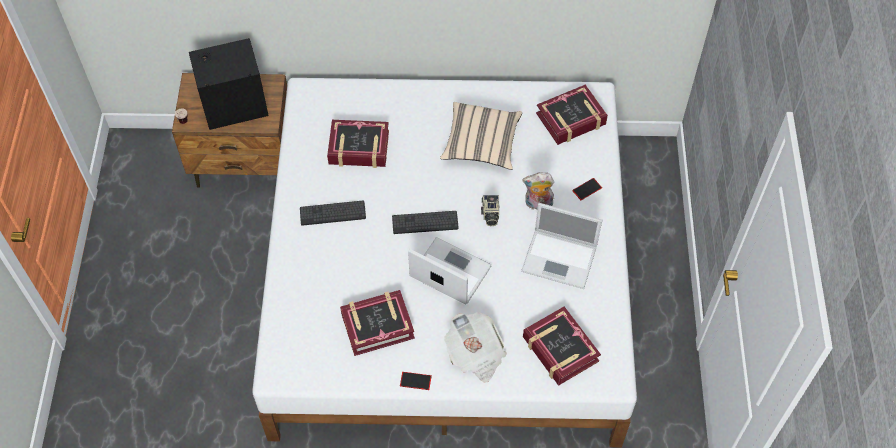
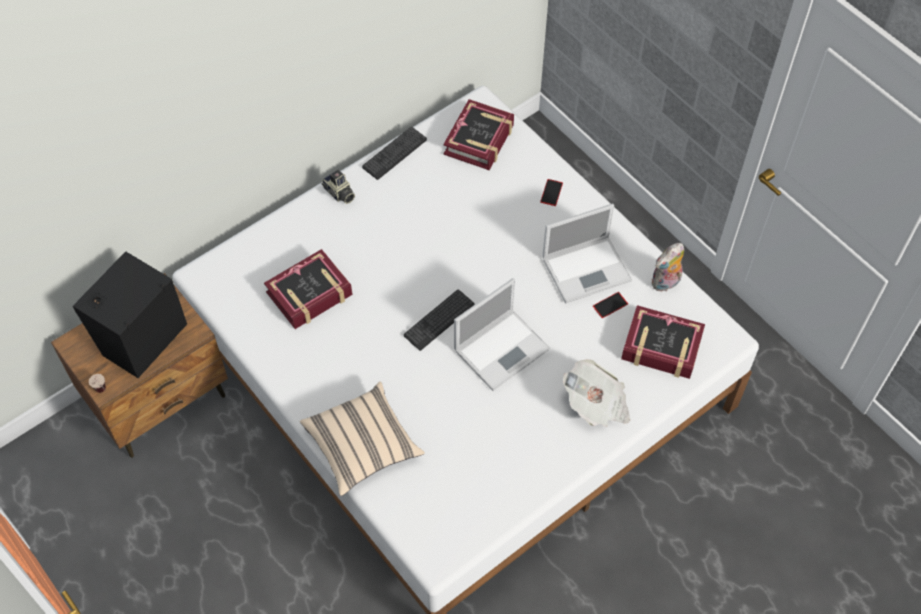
camera: 40 degrees left, 0 degrees up
(332, 213) = (344, 372): keyboard -> keyboard (394, 153)
(377, 325) = (486, 444): book -> none
(415, 381) = (568, 467): phone -> phone (610, 305)
(449, 271) = (503, 348): laptop -> laptop turned 150 degrees clockwise
(481, 144) = (421, 214): beige pillow -> beige pillow (362, 446)
(490, 214) = (489, 272): camera -> camera (339, 194)
(537, 205) = (523, 235): plush toy -> plush toy (666, 283)

